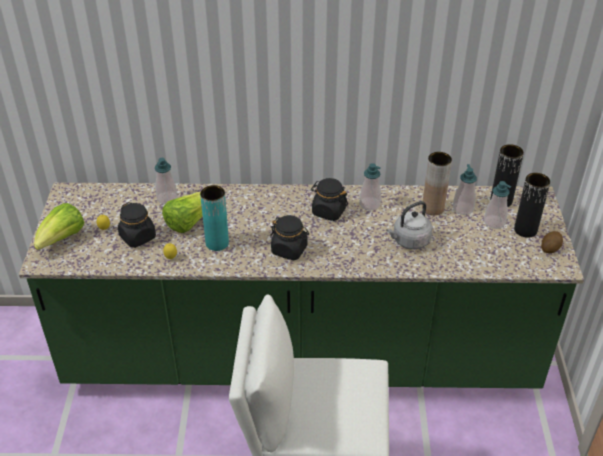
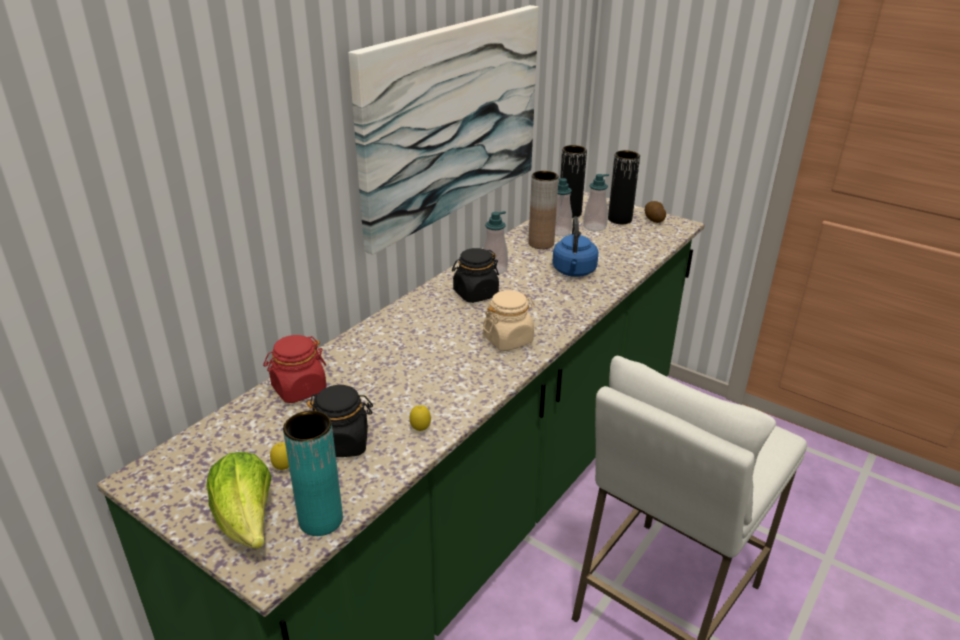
camera: 55 degrees left, 10 degrees down
(167, 198) = (299, 389): soap dispenser -> red jar
(188, 222) = (368, 390): lettuce -> none
(217, 243) = (436, 383): turquoise vase -> turquoise vase (321, 520)
(289, 249) = (508, 340): black jar -> beige jar
(370, 84) = (451, 121): none -> picture
(409, 241) = (574, 272): grey kettle -> blue kettle

